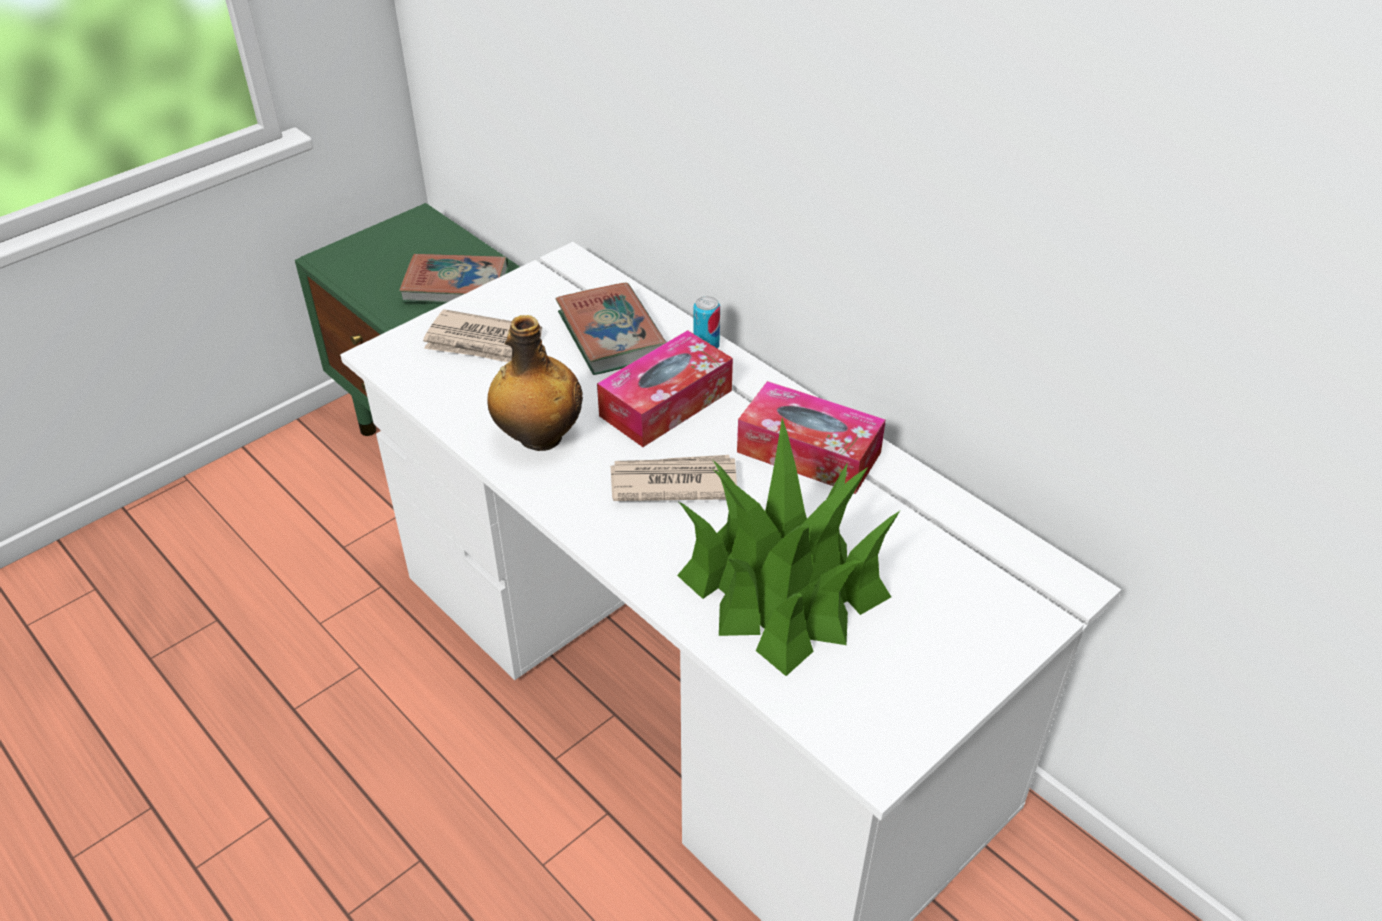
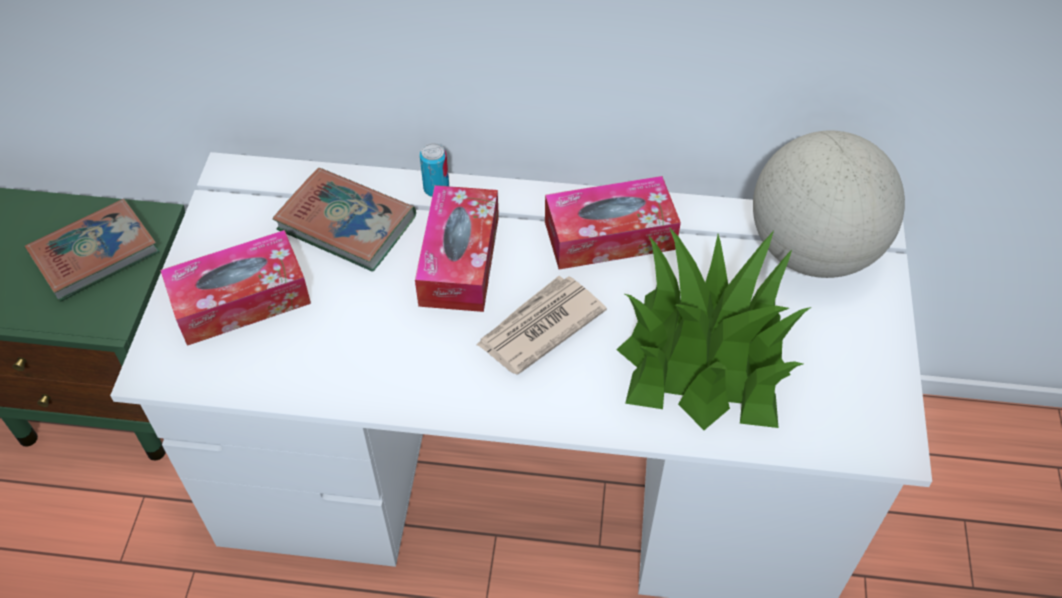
camera: 40 degrees left, 10 degrees up
(484, 343) = (241, 300): newspaper -> tissue box
(539, 438) = (390, 358): bottle -> none
(985, 567) = (812, 251): none -> globe

